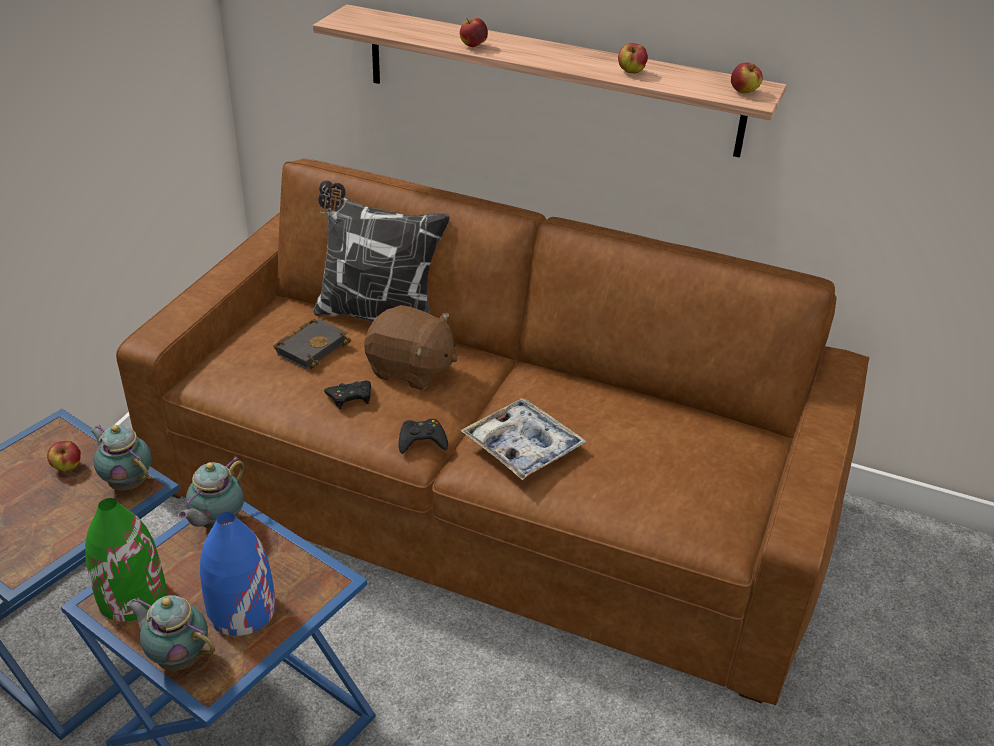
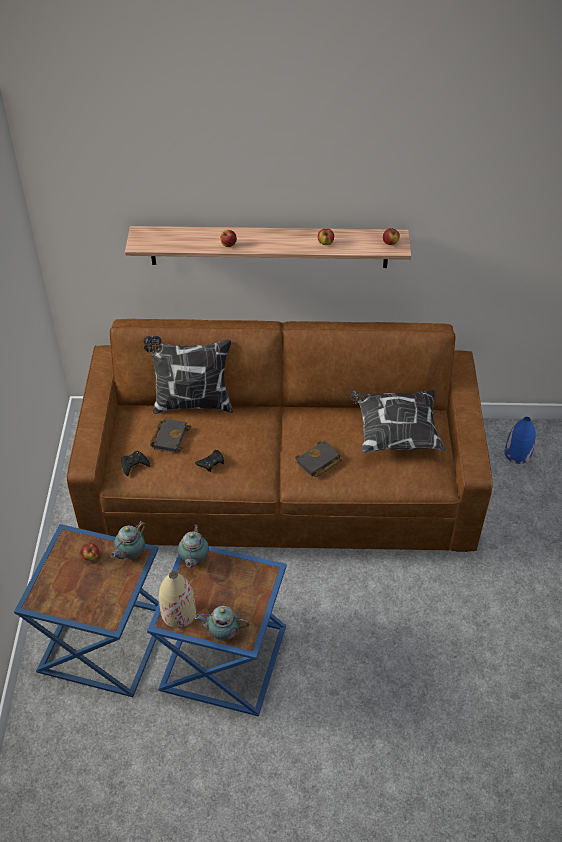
camera: 20 degrees left, 10 degrees up
(127, 482) = (130, 554): teapot -> teapot turned 75 degrees counterclockwise
(132, 595) = (178, 612): green vase -> beige vase
(241, 609) = (236, 600): blue vase -> blue vase (517, 454)
(410, 370) = (232, 433): brown plush toy -> none
(422, 440) = (264, 476): black game controller -> black game controller (134, 465)
(522, 446) = (318, 462): tray -> black book
(679, 441) = (395, 433): none -> pillow

